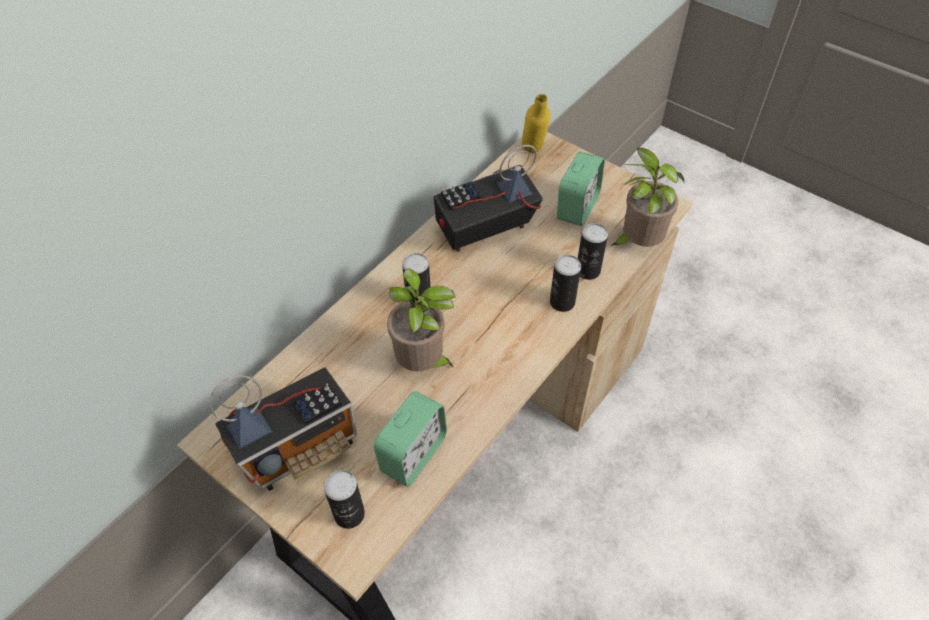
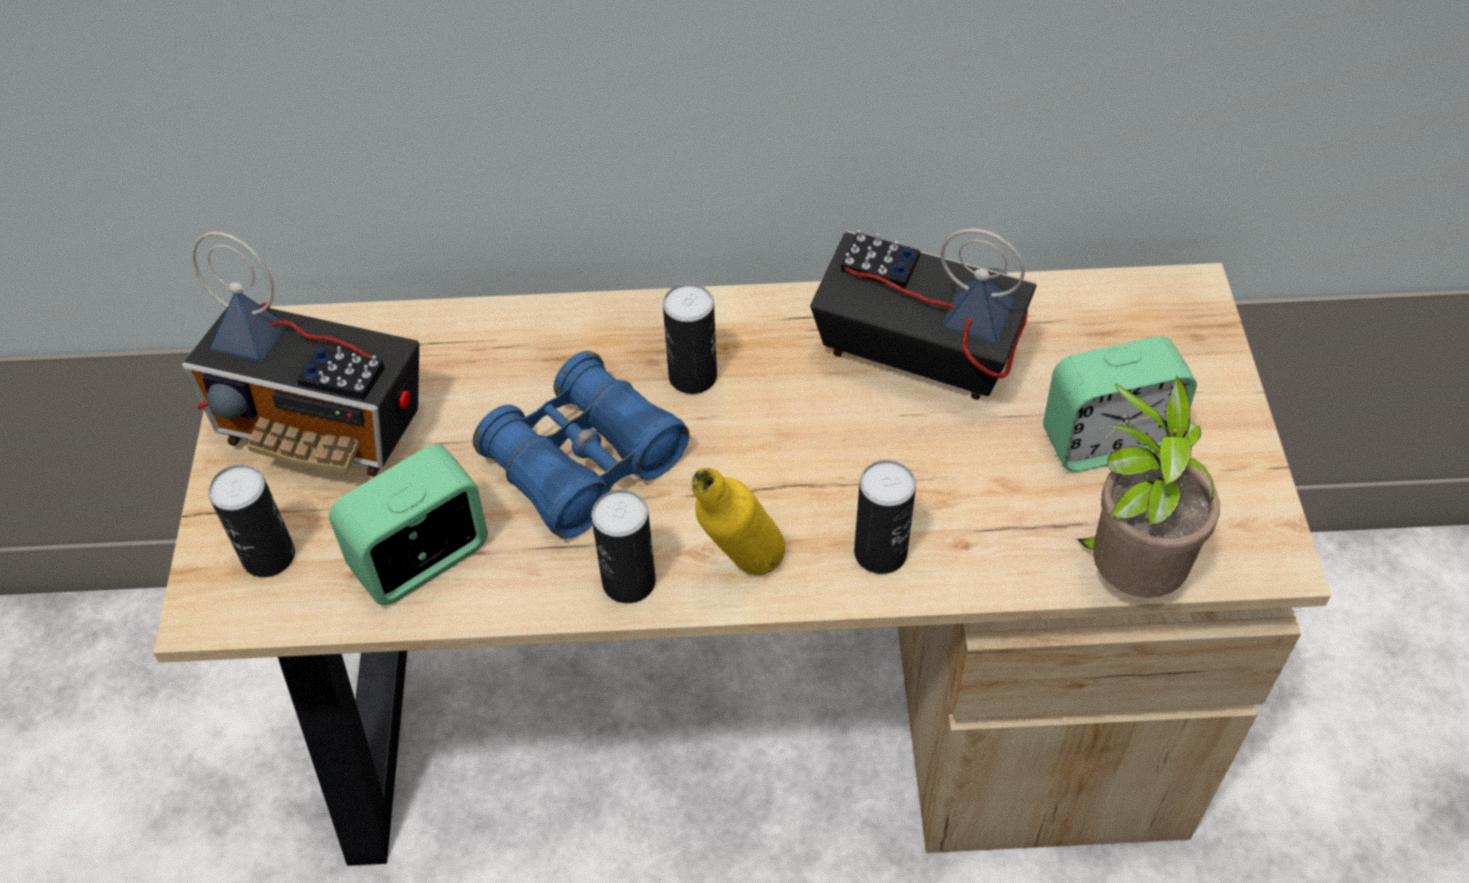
camera: 50 degrees right, 0 degrees up
(413, 454) = (422, 559): alarm clock -> alarm clock turned 150 degrees clockwise
(423, 364) = (584, 462): potted plant -> blue binoculars
(533, 154) = (1153, 306): yellow bottle -> yellow bottle (740, 574)
(588, 270) = (985, 544): can -> can (629, 581)

